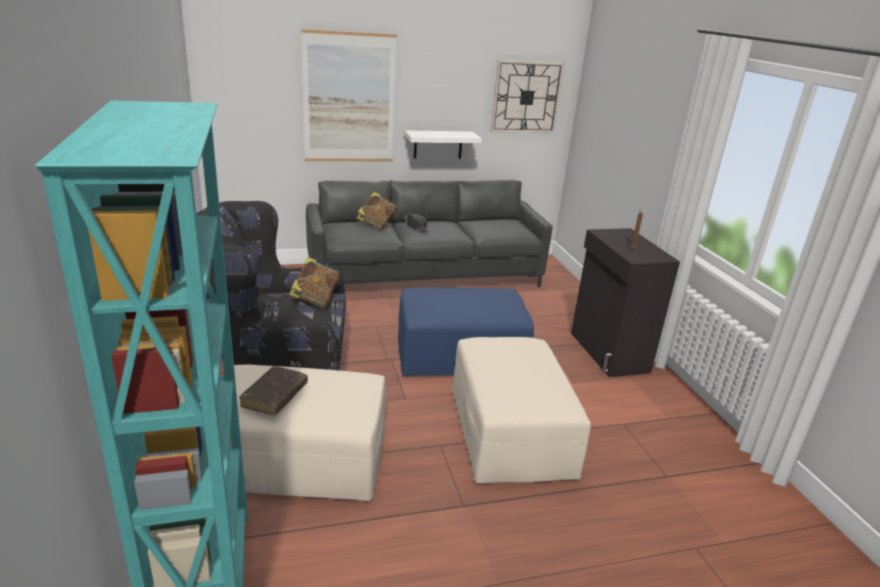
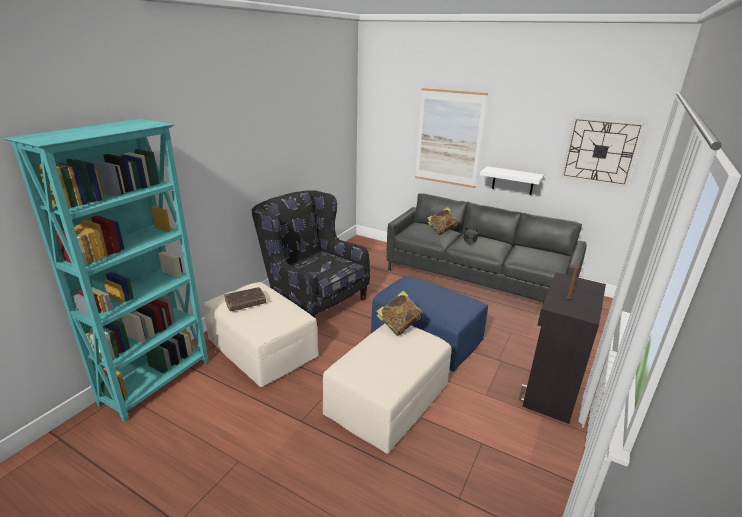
camera: 45 degrees right, 0 degrees up
(315, 299) = (338, 263): book -> book (399, 326)

